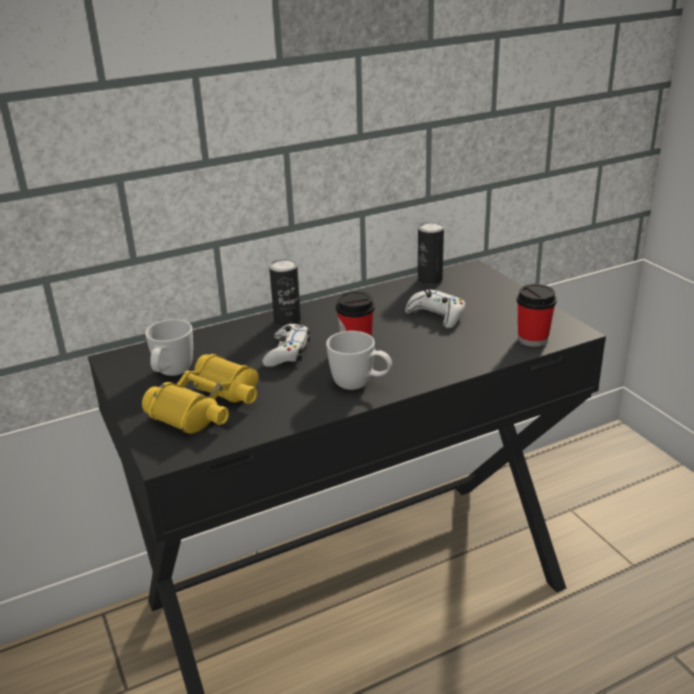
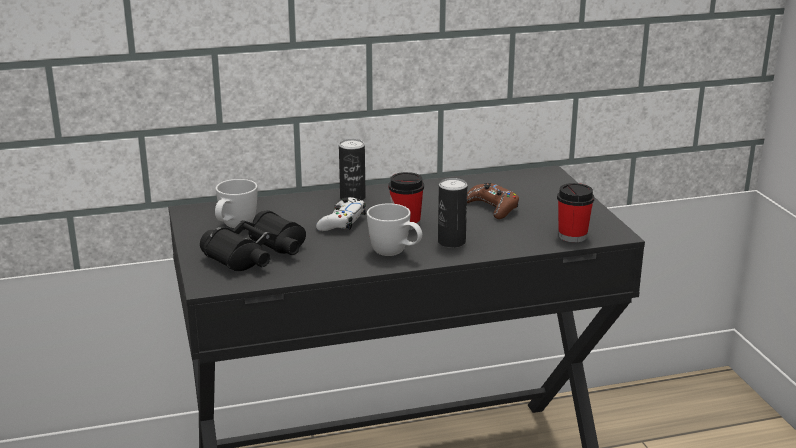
camera: 10 degrees right, 5 degrees down
(208, 407) = (257, 255): yellow binoculars -> black binoculars
(430, 280) = (501, 178): can -> can (451, 242)
(436, 315) = (492, 207): white game controller -> brown game controller

